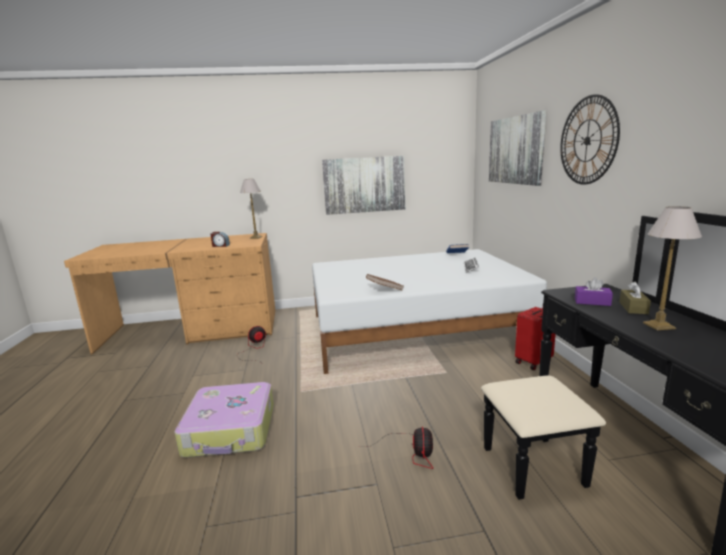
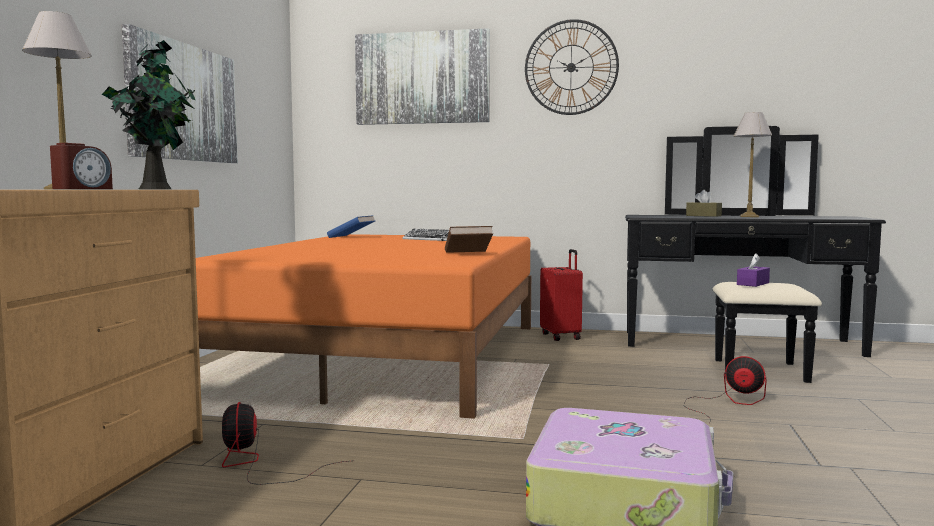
camera: 70 degrees left, 10 degrees down
(249, 244) = (156, 189): none -> potted plant
(416, 330) = (390, 356): white bed -> orange bed
(592, 302) = (679, 216): purple tissue box -> purple tissue box (753, 284)

